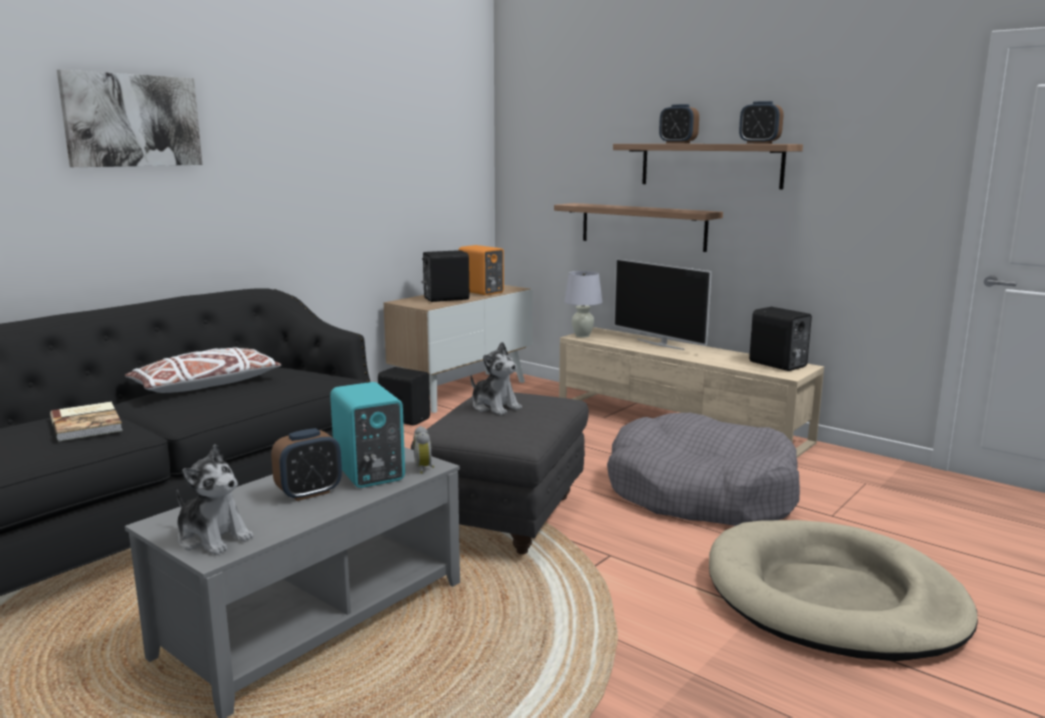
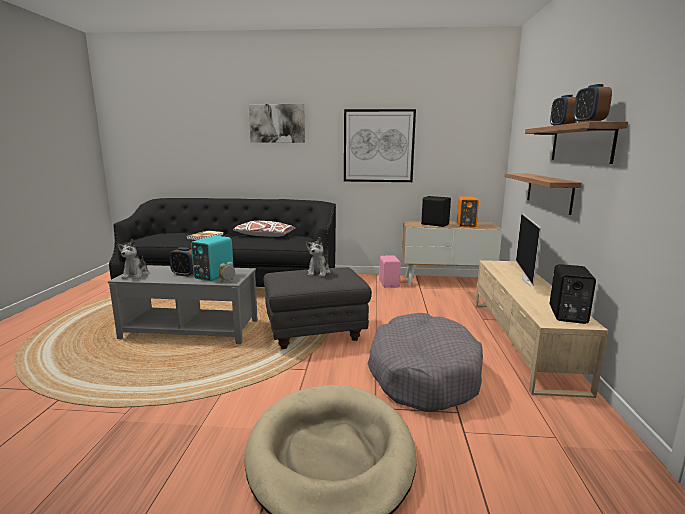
camera: 55 degrees right, 0 degrees up
(333, 168) = (378, 146): none -> picture
(405, 418) = (389, 284): black speaker -> pink speaker
(582, 336) = (494, 262): white table lamp -> none

